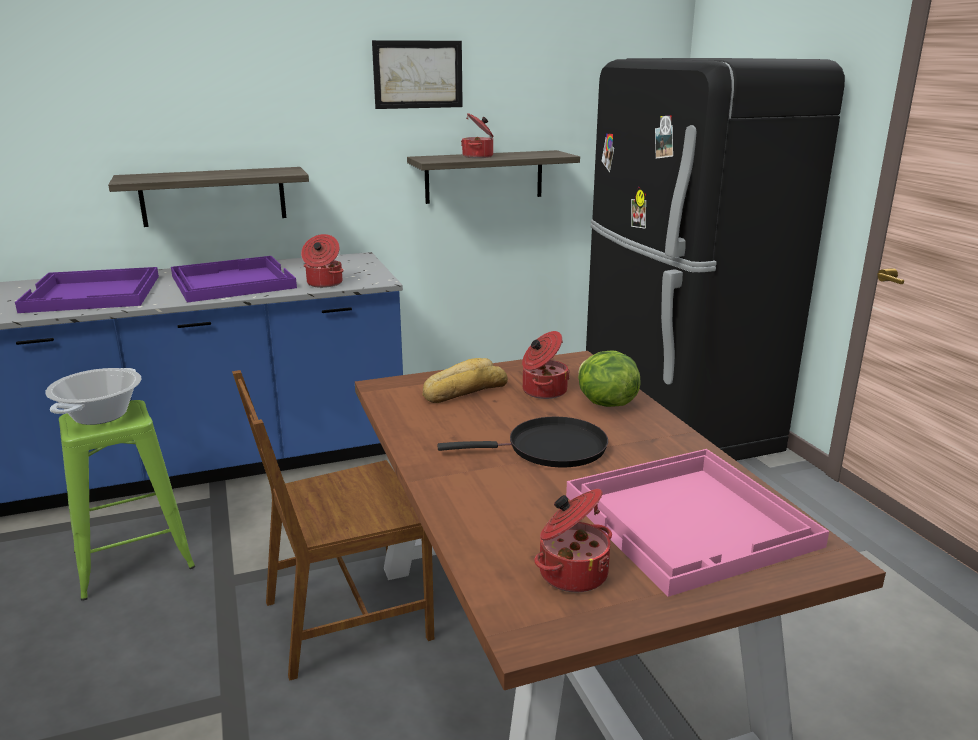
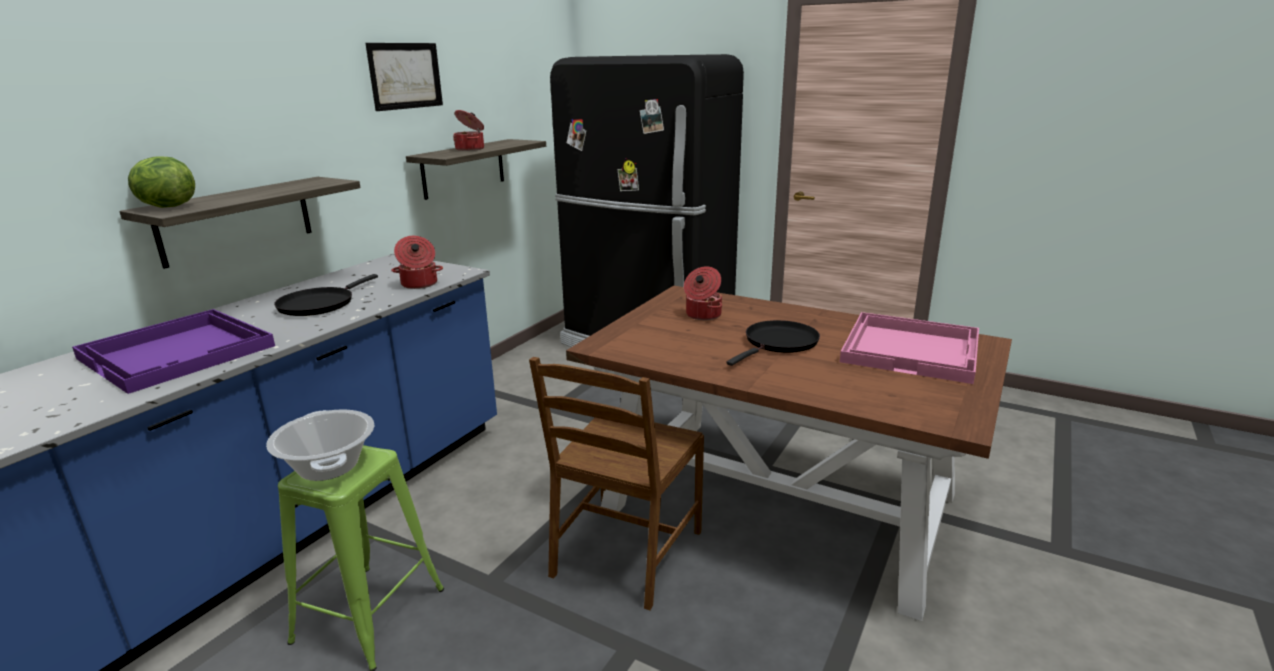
camera: 40 degrees left, 0 degrees up
(231, 282) = (319, 304): purple tray -> black frying pan
(463, 390) = (655, 330): bread -> none
(571, 572) = (919, 393): cooking pot -> none
(605, 403) = (751, 310): lettuce -> lettuce (166, 207)

